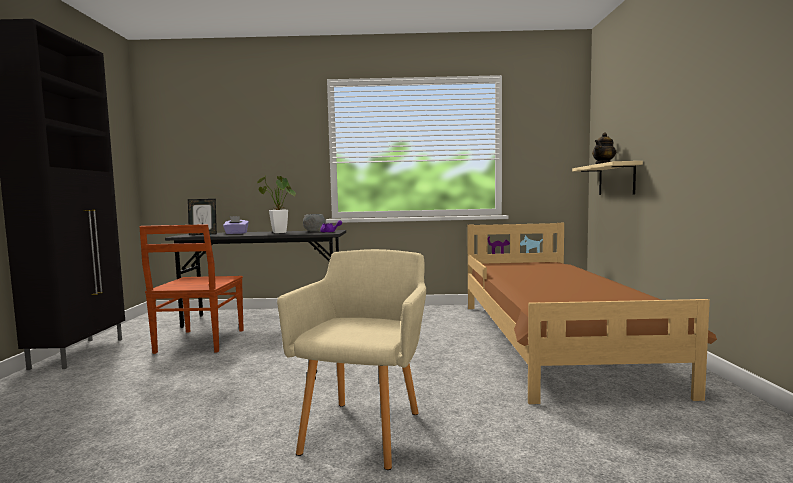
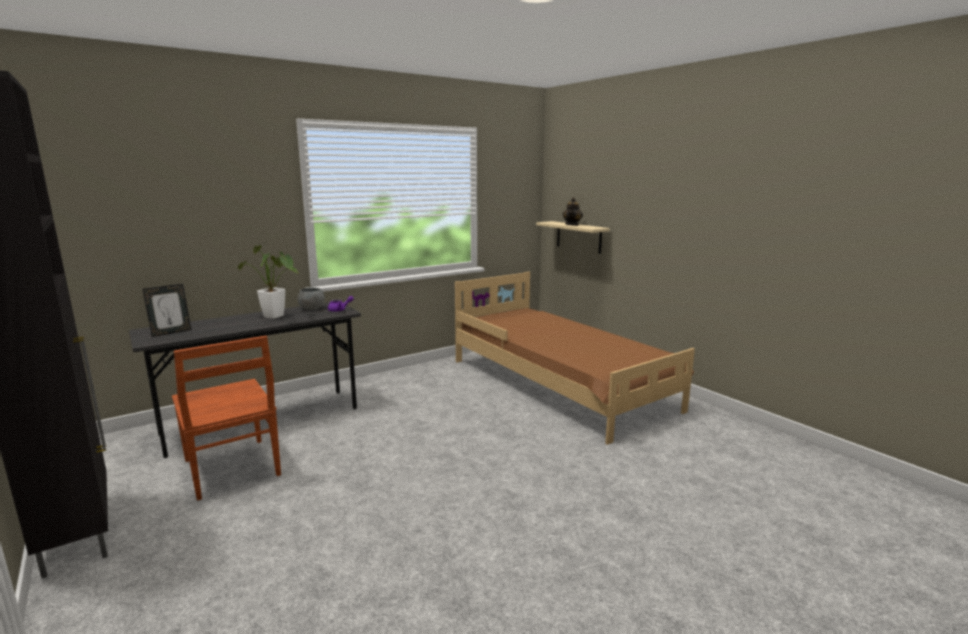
camera: 35 degrees left, 10 degrees up
(236, 233) = (215, 324): purple tissue box -> none
(365, 428) = (535, 500): beige armchair -> none

